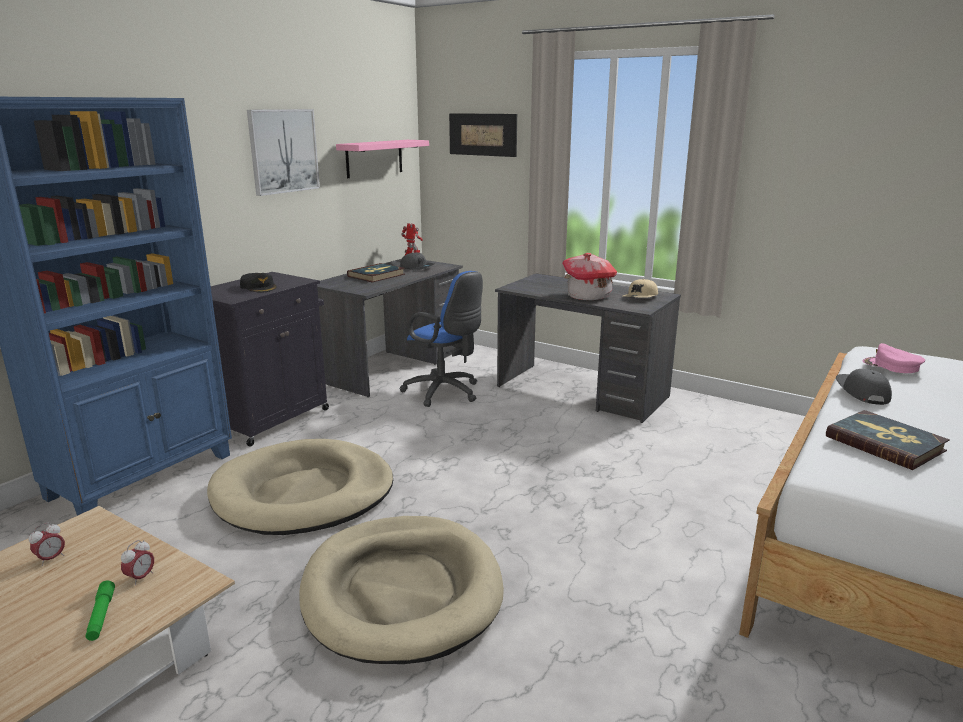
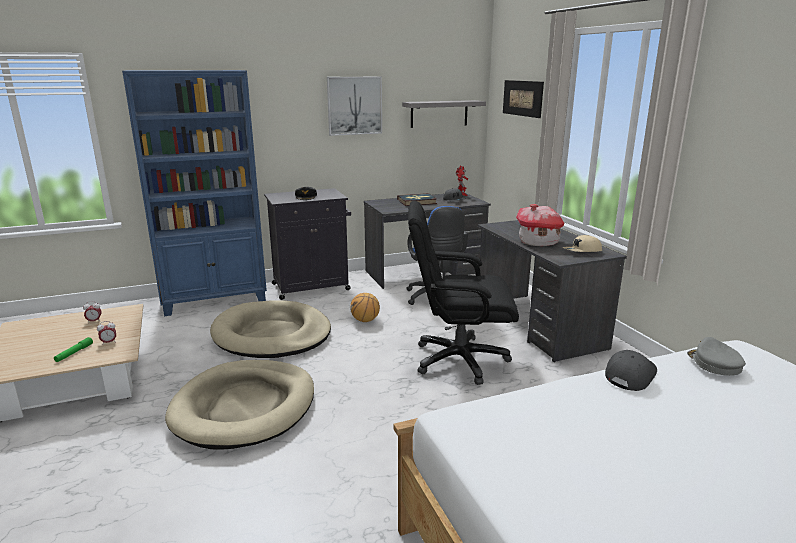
camera: 35 degrees right, 0 degrees up
(374, 158) = (439, 113): pink shelf -> grey shelf
(401, 439) = (365, 320): none -> basketball
(559, 449) = (458, 359): none -> black office chair
(885, 443) = (551, 416): book -> none
(891, 366) = (714, 363): pink cap -> grey cap

